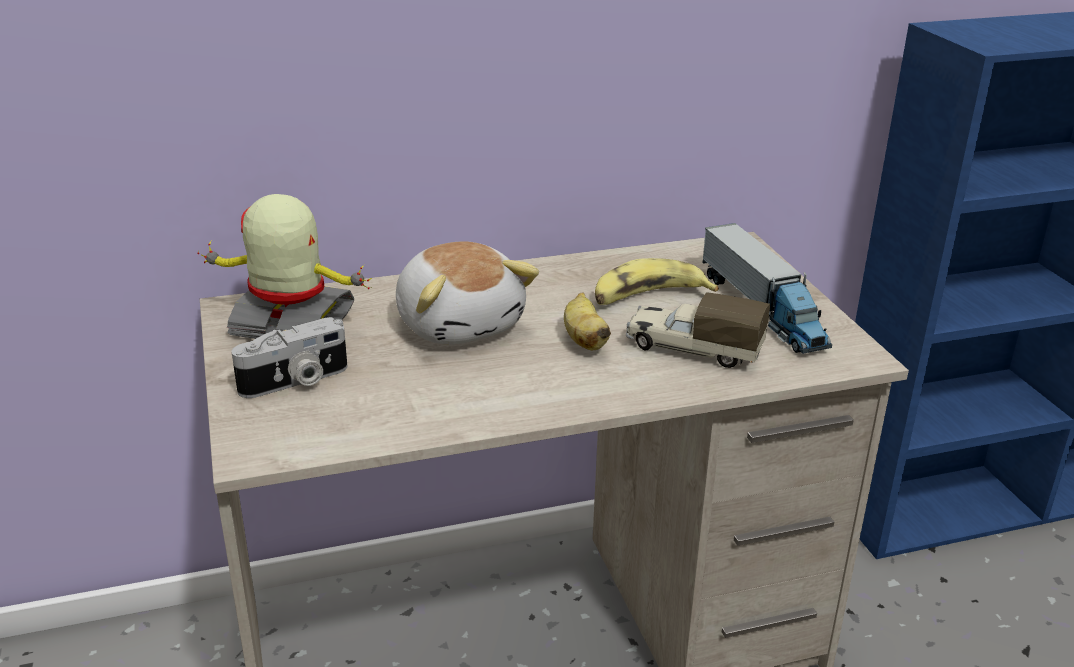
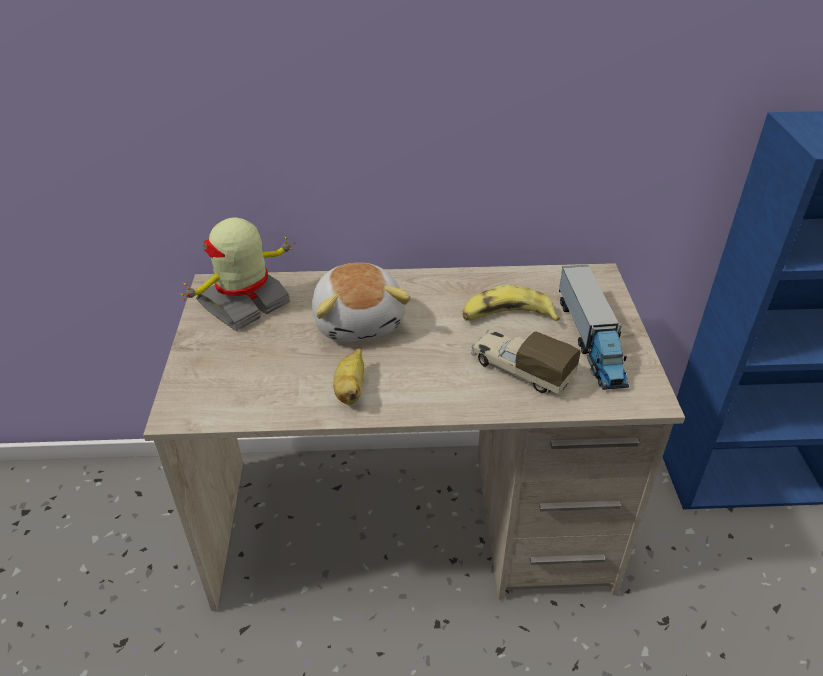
camera: 15 degrees right, 10 degrees up
(292, 323) = (245, 304): toy robot -> toy robot turned 75 degrees counterclockwise
(295, 381) = (228, 356): camera -> none
(584, 340) = (442, 350): banana -> banana (351, 389)

